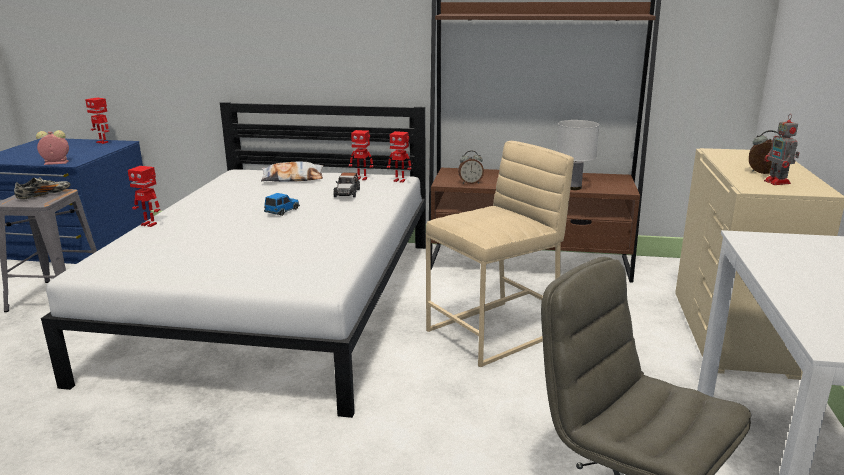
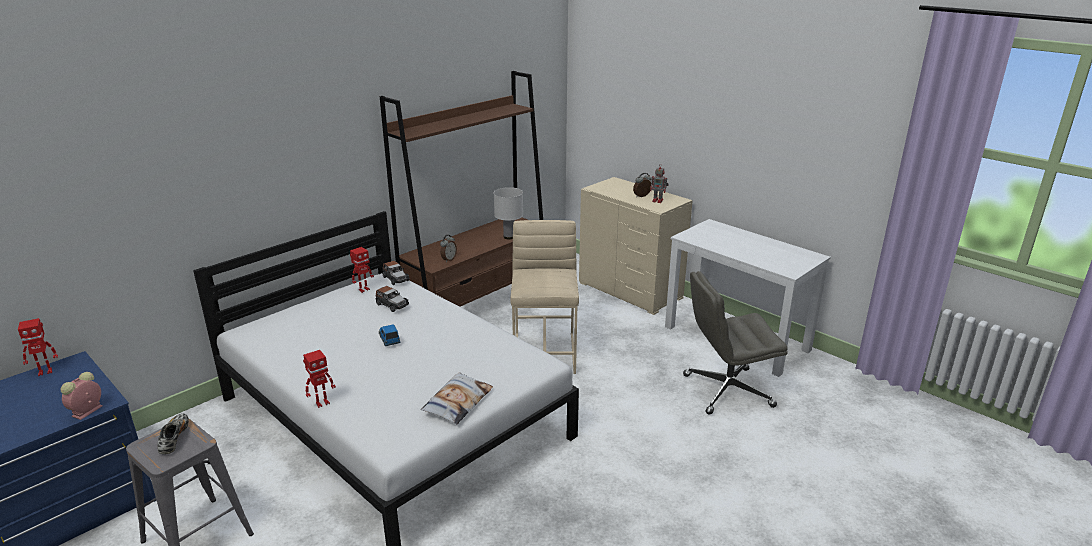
camera: 55 degrees left, 5 degrees up
(293, 178) = (309, 314): pillow -> pillow (457, 402)
(399, 180) = (396, 279): toy robot -> toy car

